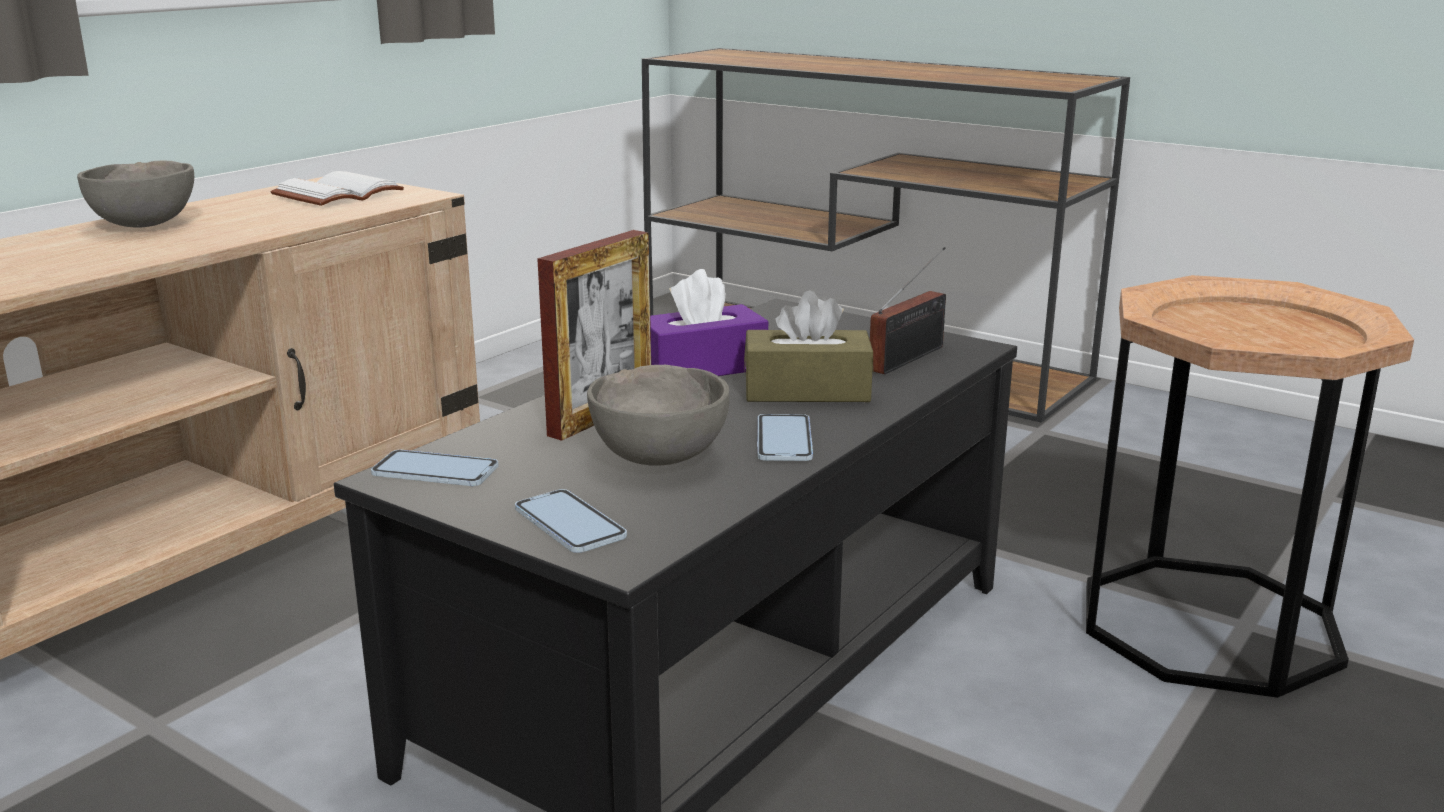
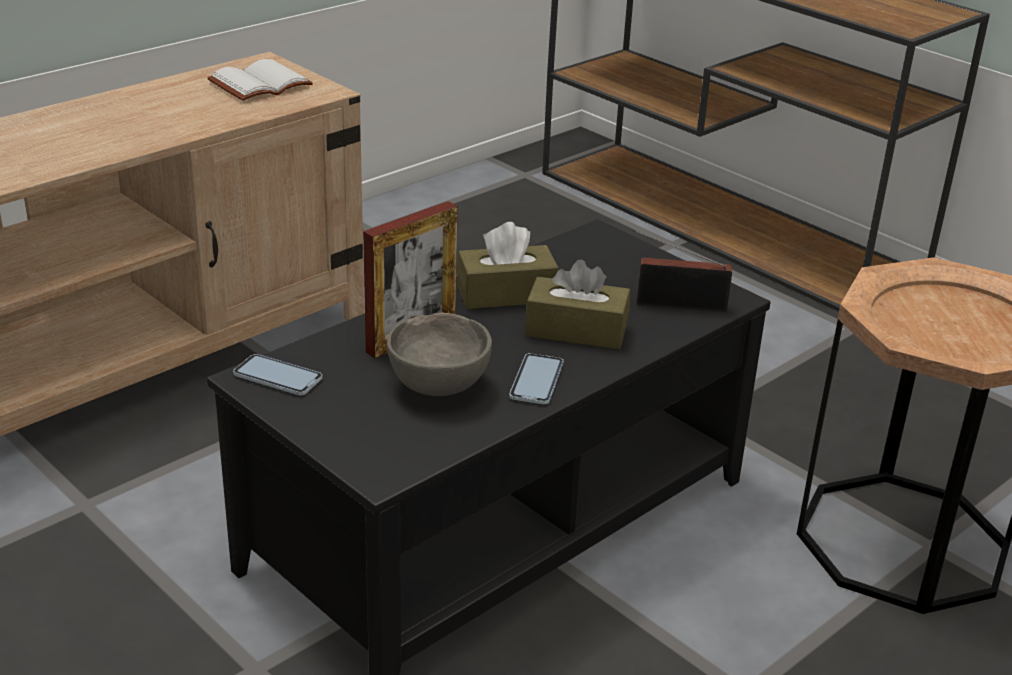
camera: 10 degrees right, 10 degrees up
(147, 225) = (107, 112): grey bowl -> none
(569, 524) = (355, 439): phone -> none
(702, 367) = (506, 294): purple tissue box -> brown tissue box
(911, 357) = (676, 303): radio -> radio turned 135 degrees counterclockwise

